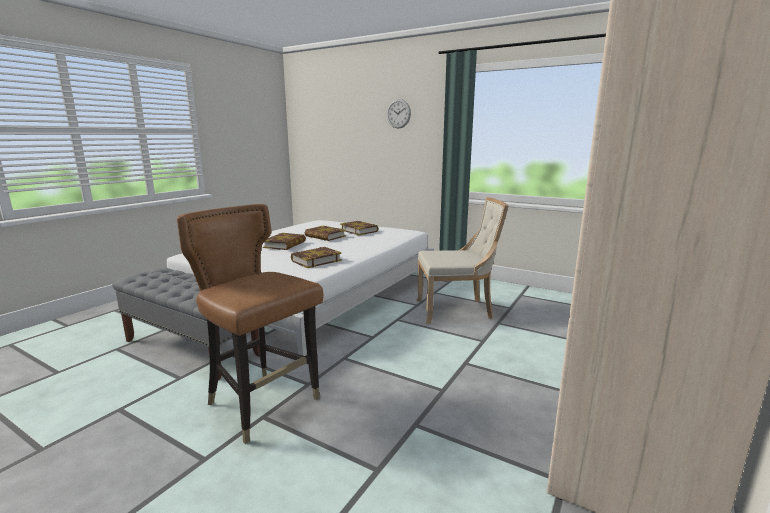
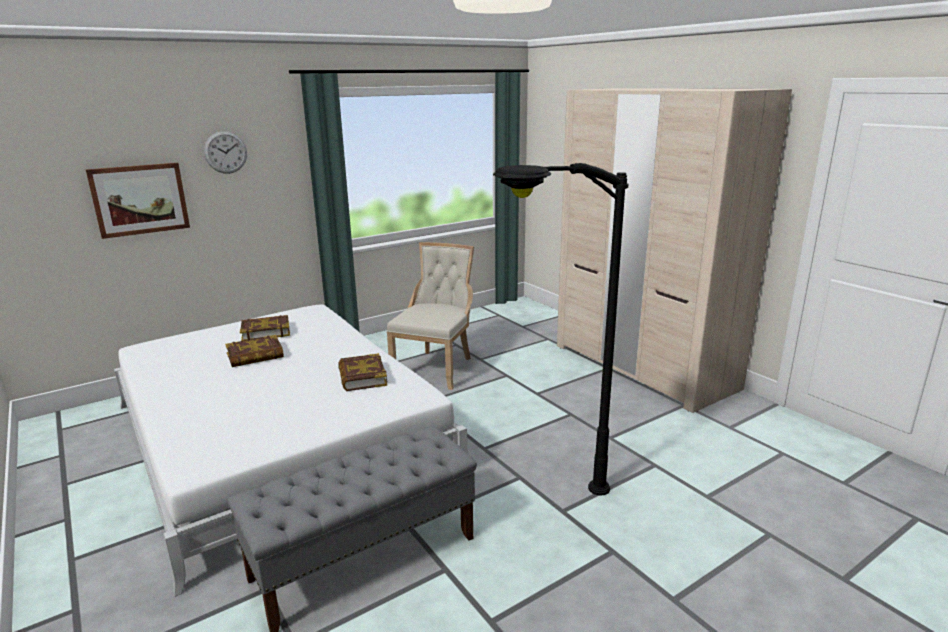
camera: 65 degrees left, 5 degrees up
(263, 404) = (541, 509): brown chair -> black floor lamp
(285, 244) = (260, 386): book -> none
(352, 139) = (140, 199): none -> picture

